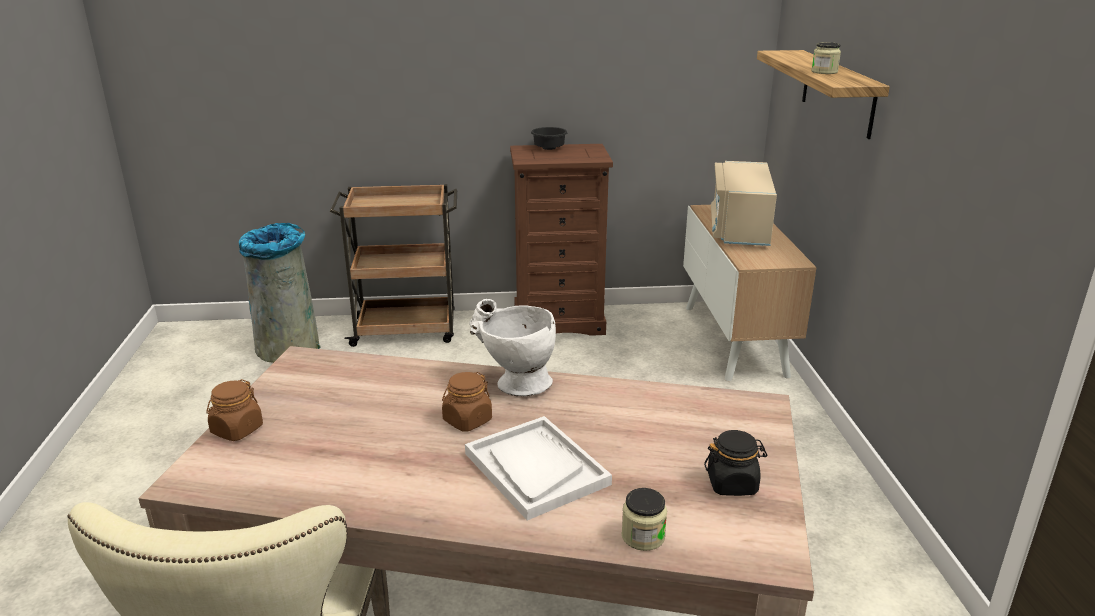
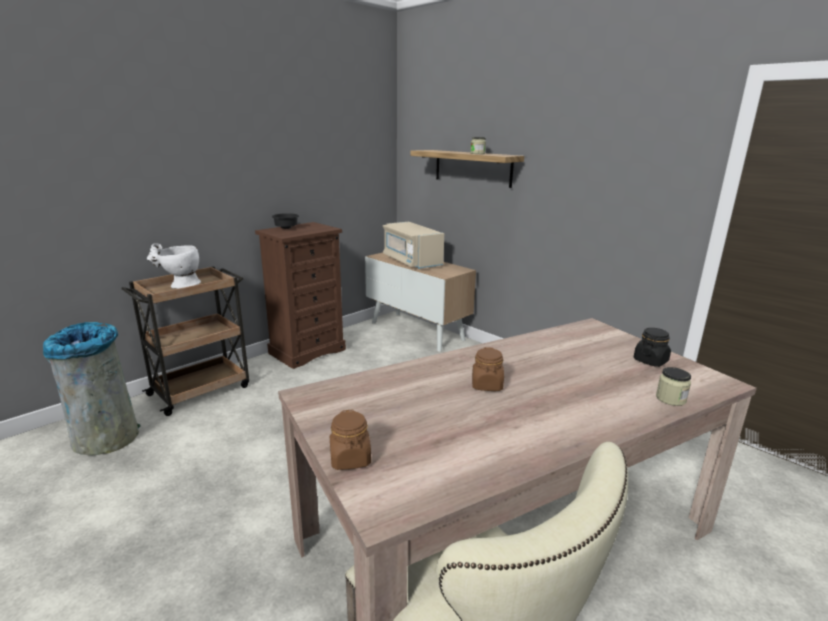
camera: 40 degrees left, 5 degrees down
(514, 384) = (472, 357): white vase -> white vase (180, 286)
(535, 469) = (569, 392): white tray -> none

